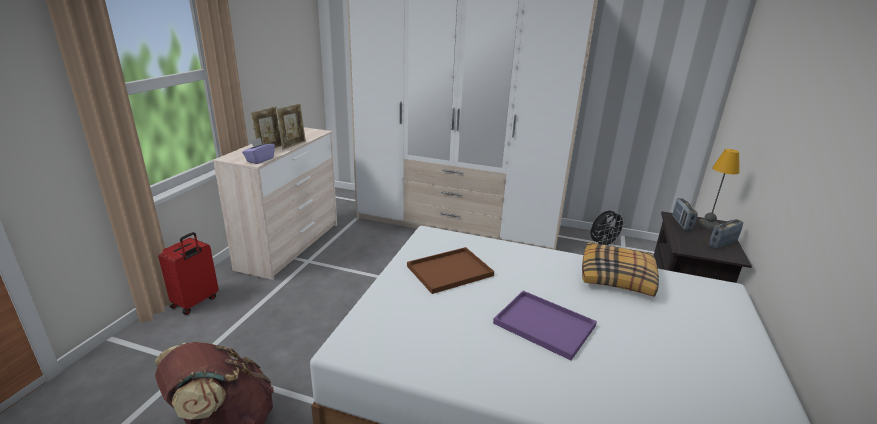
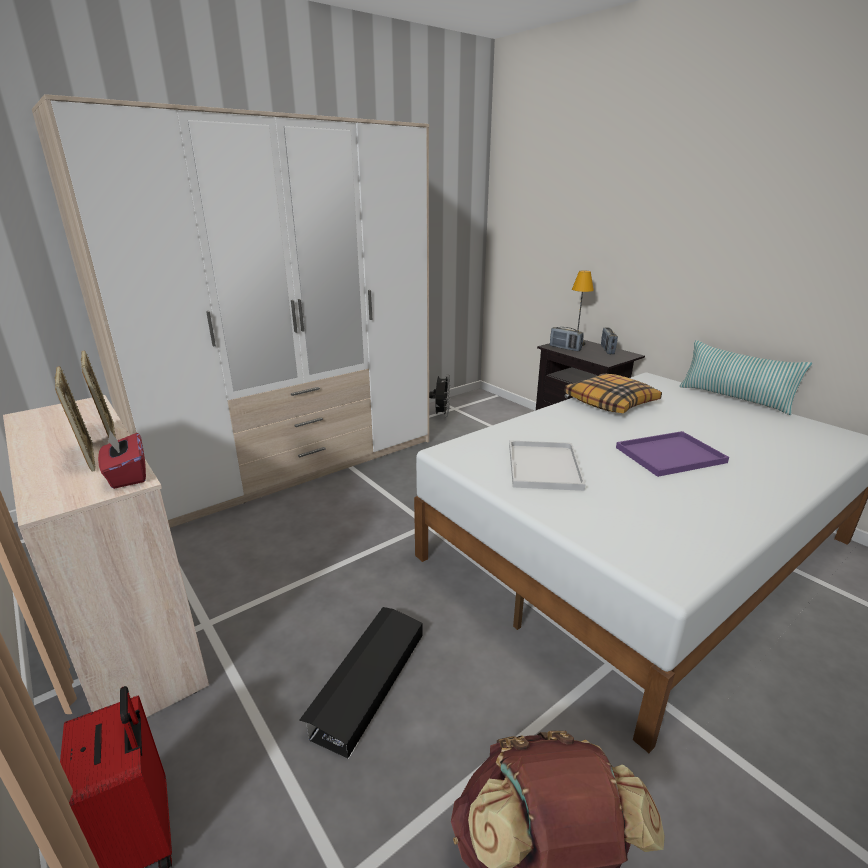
camera: 55 degrees left, 0 degrees up
(260, 160) = (127, 475): purple tissue box -> red tissue box
(303, 324) = (367, 682): none -> black storage box
(449, 271) = (545, 467): brown tray -> white tray
(768, 353) = (734, 398): none -> pillow

